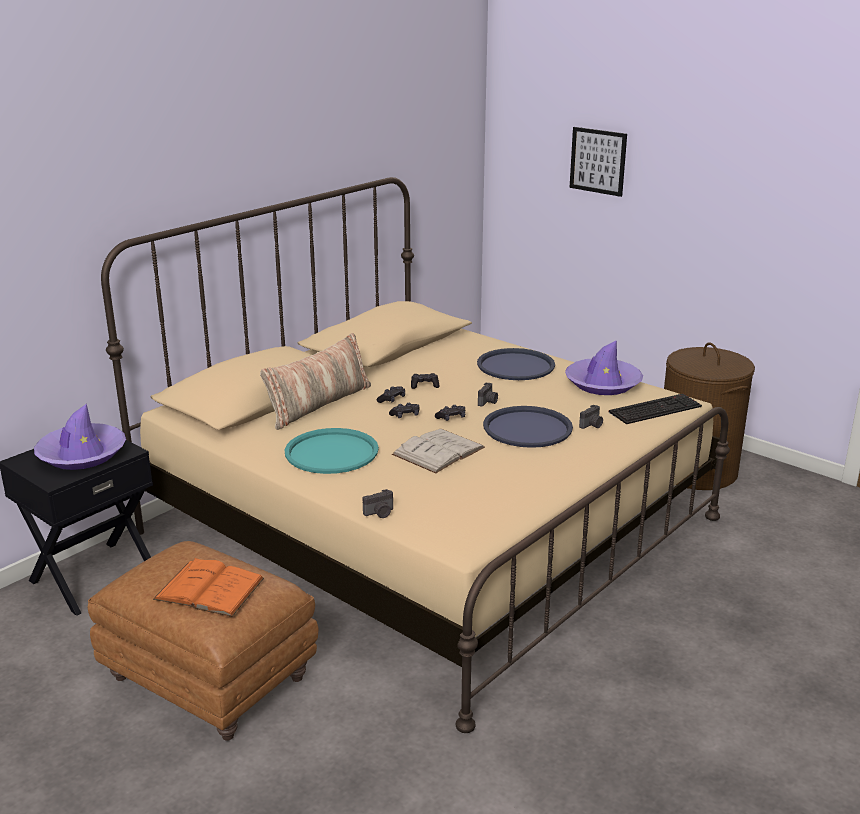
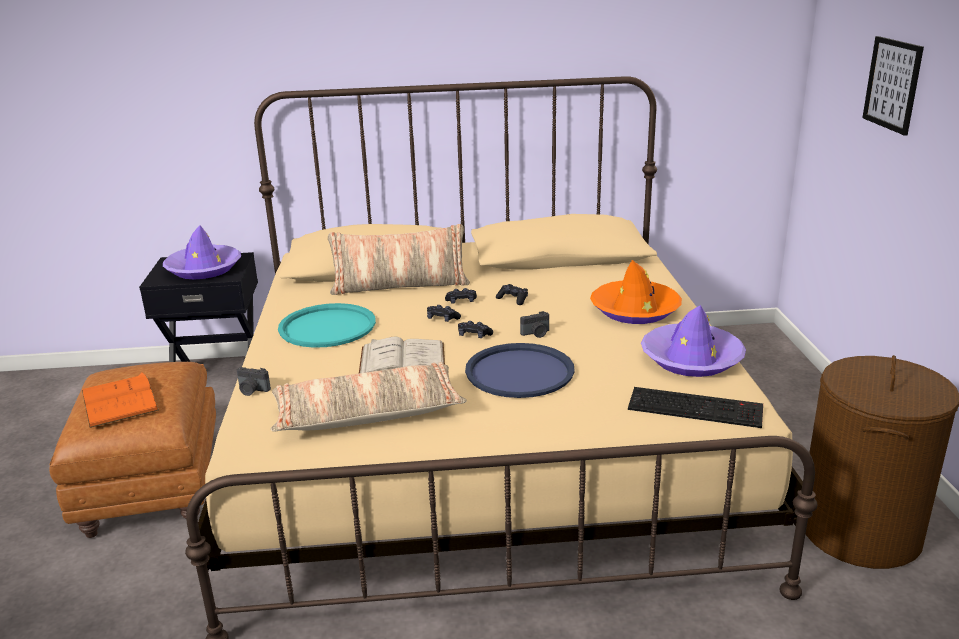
camera: 45 degrees right, 0 degrees up
(492, 490) = (368, 414): none -> pillow
(515, 366) = (635, 310): blue tray -> orange hat
(592, 425) = (588, 395): camera -> none

